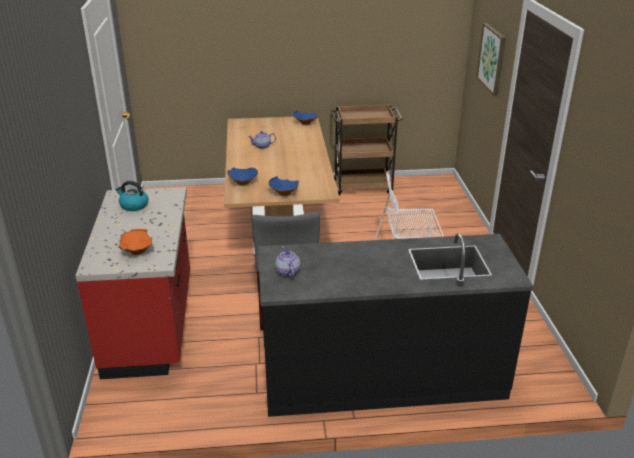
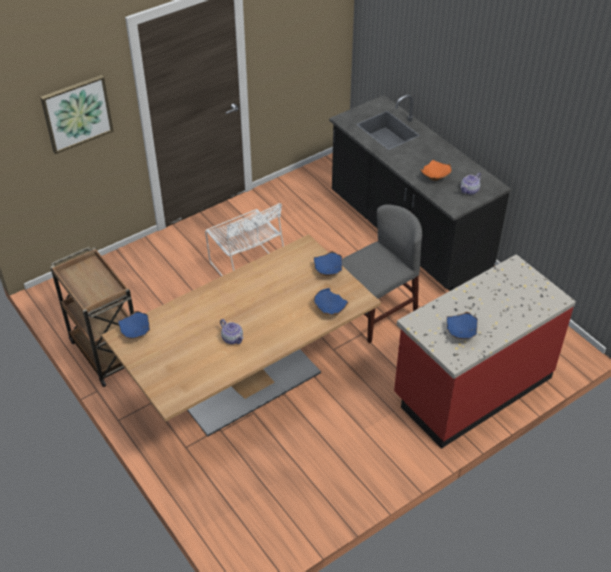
camera: 120 degrees left, 15 degrees up
(133, 206) = (461, 334): kettle -> blue bowl
(136, 251) = (517, 287): orange bowl -> orange bowl (435, 178)

